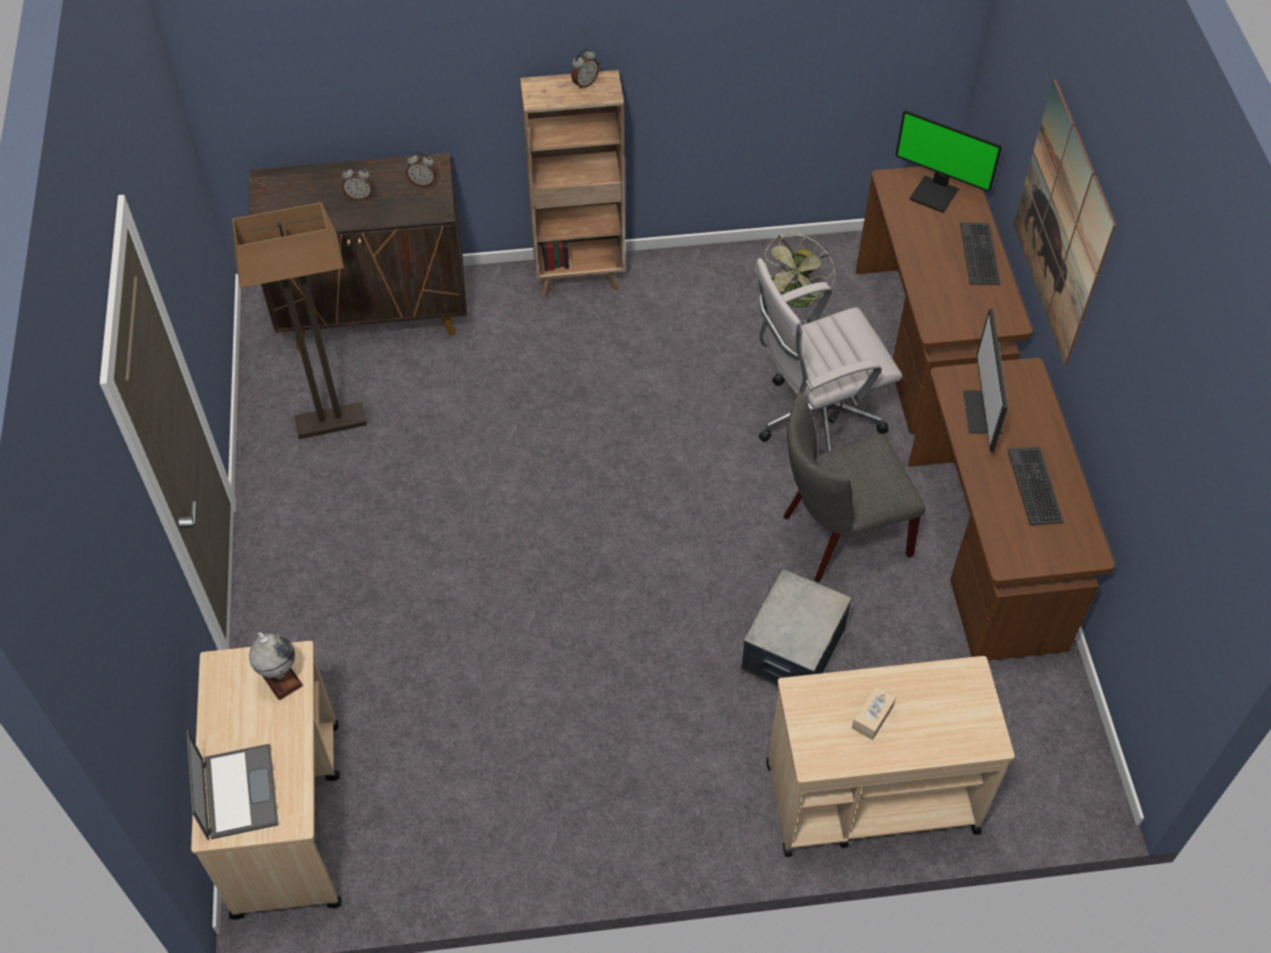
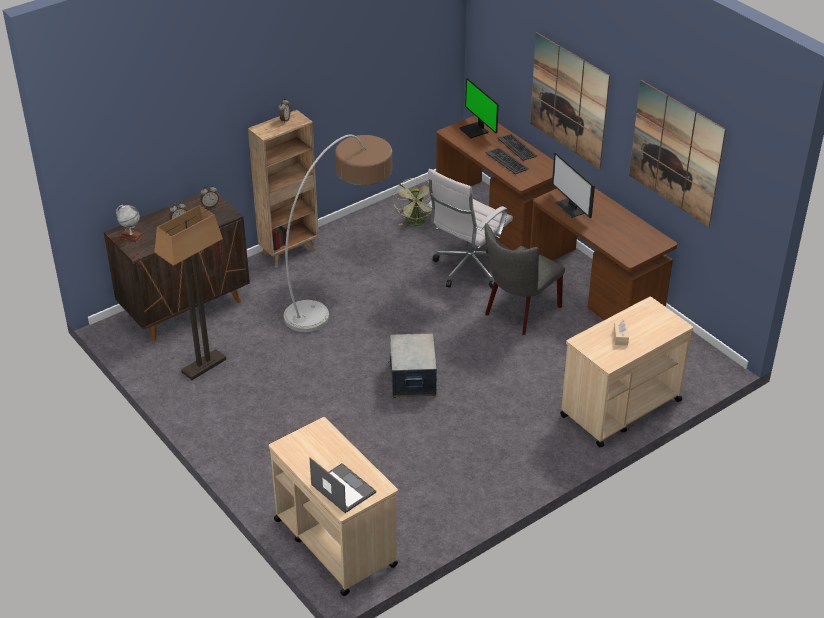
camera: 30 degrees left, 15 degrees down
(281, 678) = (322, 437): globe -> globe (131, 236)
(612, 367) = (342, 285): none -> floor lamp
(792, 650) = (535, 366): storage box -> storage box (412, 379)
(935, 193) = (475, 130): monitor -> monitor turned 60 degrees clockwise
(1035, 486) = (618, 226): keyboard -> keyboard (507, 161)
(1156, 426) = (676, 153): none -> picture

